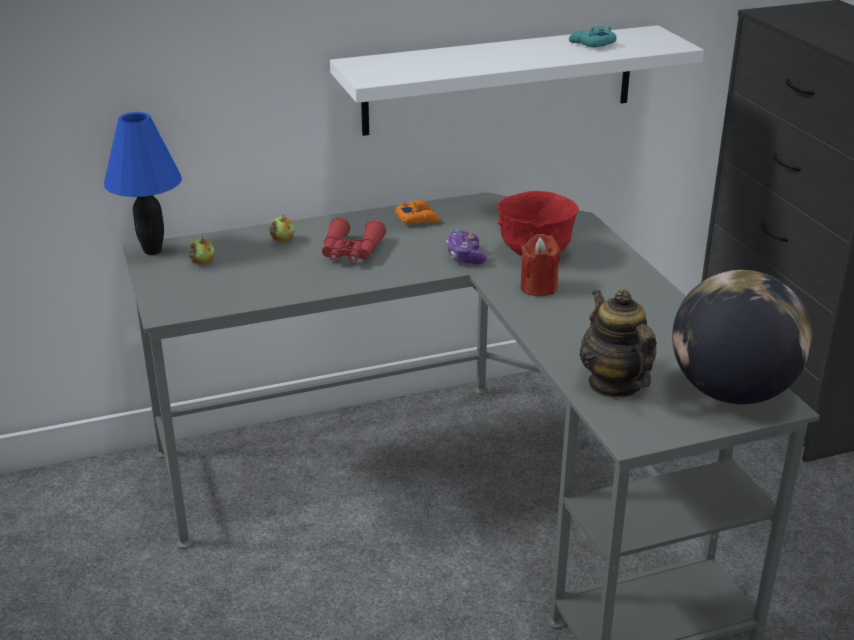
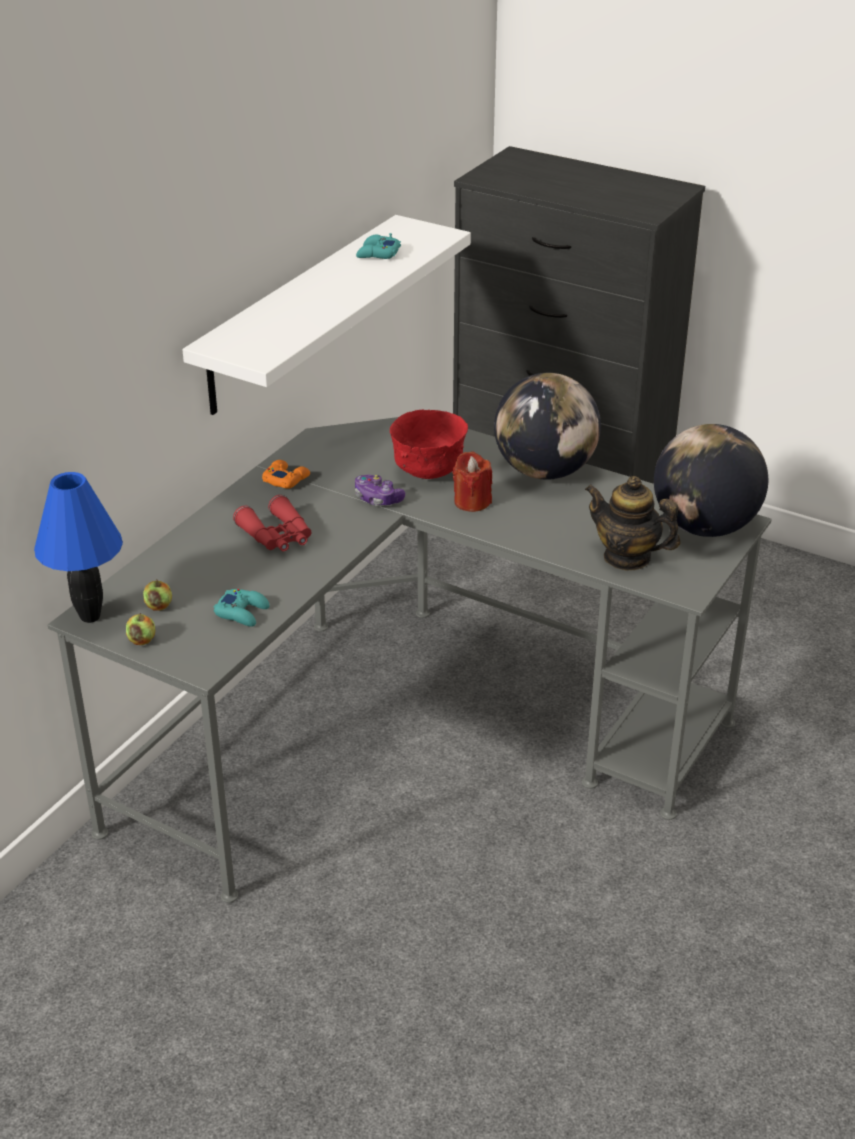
camera: 40 degrees left, 5 degrees up
(247, 290) = (242, 612): none -> turquoise game controller
(282, 240) = (198, 551): apple -> apple (142, 640)
(639, 290) = (545, 471): none -> globe

